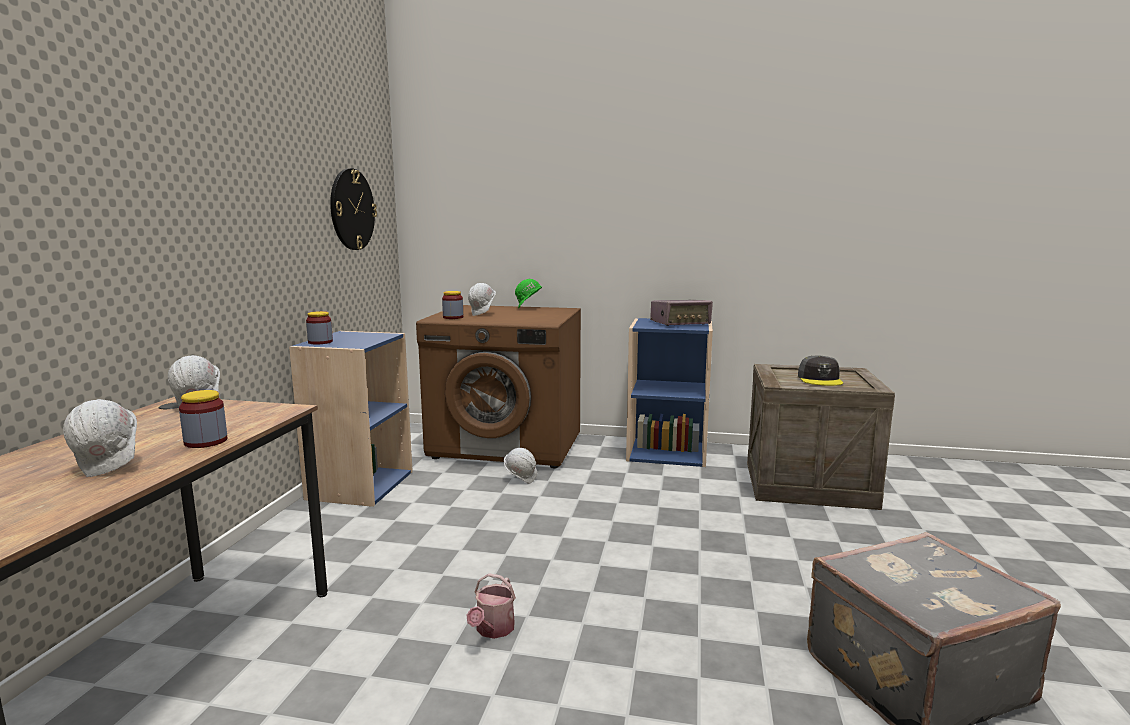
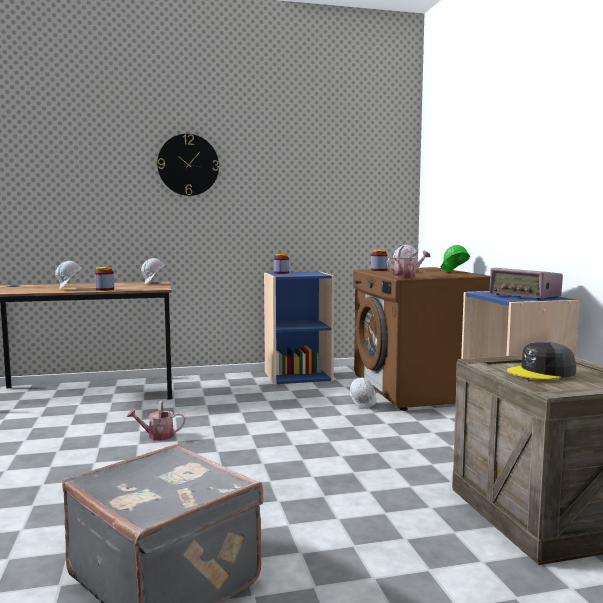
camera: 65 degrees right, 5 degrees down
(352, 209) = (352, 189): wall clock -> wall clock (188, 165)
(542, 320) = (407, 276): none -> watering can

